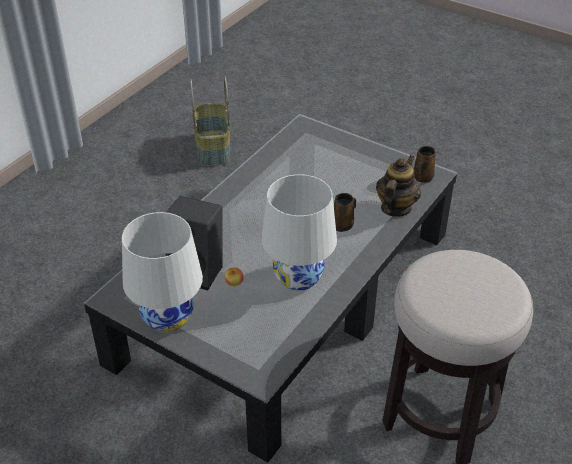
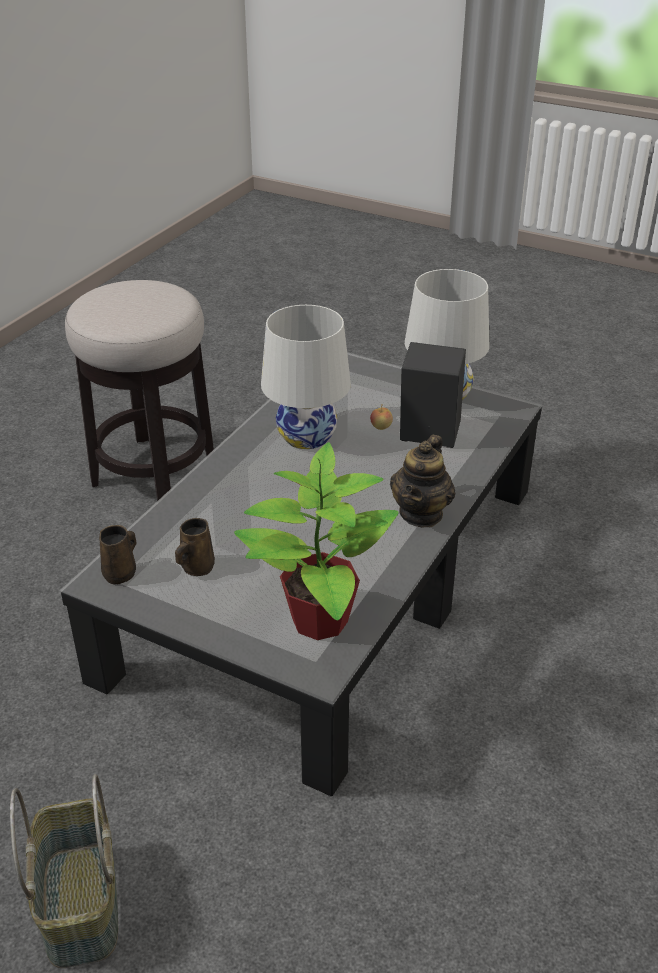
camera: 175 degrees right, 5 degrees down
(214, 148) = (521, 860): basket -> basket (78, 903)
(303, 146) = (318, 621): none -> potted plant
(343, 225) = (250, 497): brown mug -> brown mug (196, 568)
(395, 208) = (174, 524): teapot -> teapot (421, 513)

